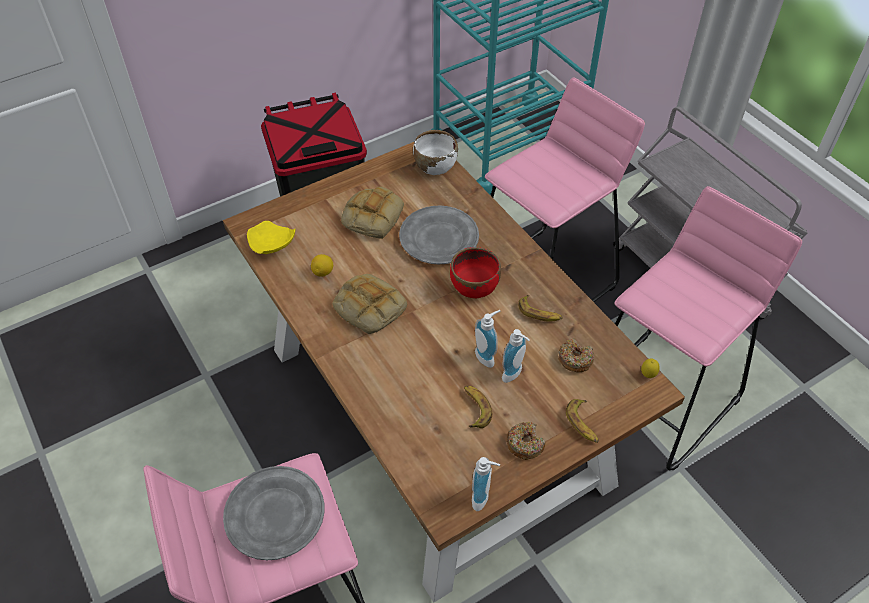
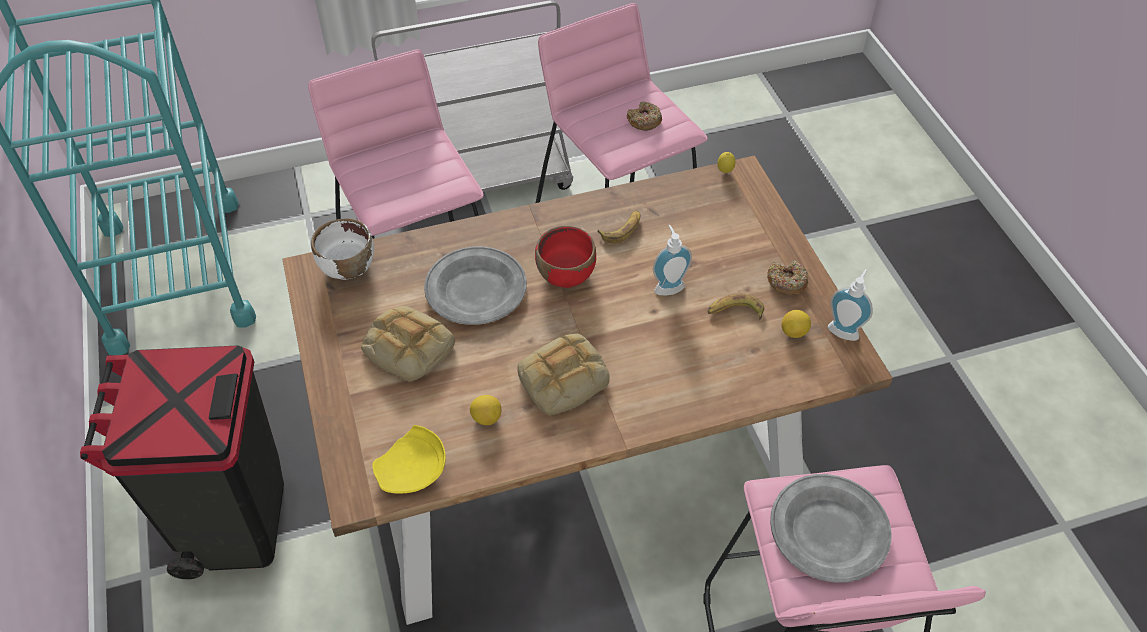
camera: 75 degrees left, 0 degrees up
(466, 457) = (794, 332): none -> lemon
(514, 375) = (699, 269): soap dispenser -> none
(575, 359) = (691, 218): donut -> donut (644, 121)
(583, 424) = (771, 233): banana -> none

